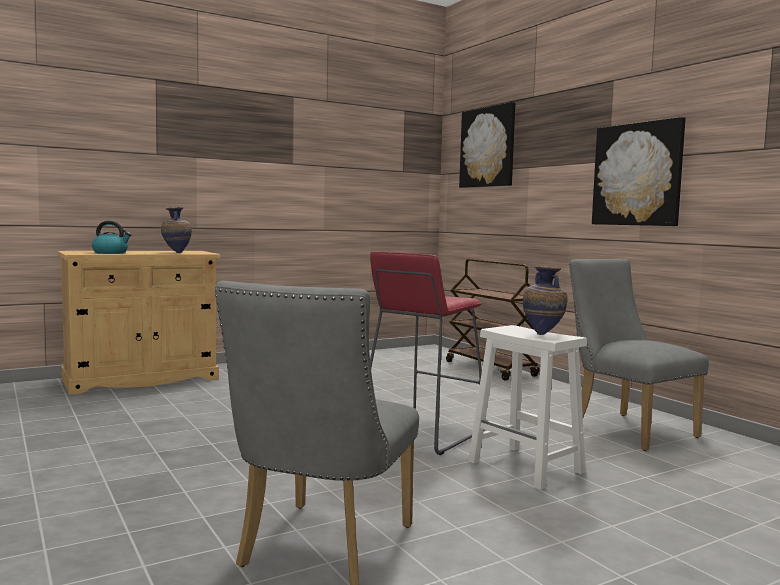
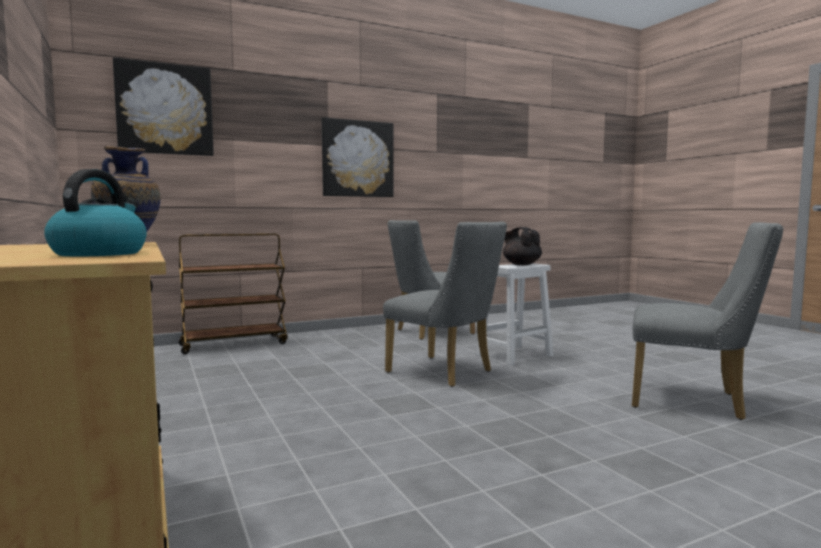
camera: 85 degrees left, 0 degrees up
(421, 433) = (446, 373): red stool -> grey chair
(543, 334) = (521, 264): vase -> black teapot

